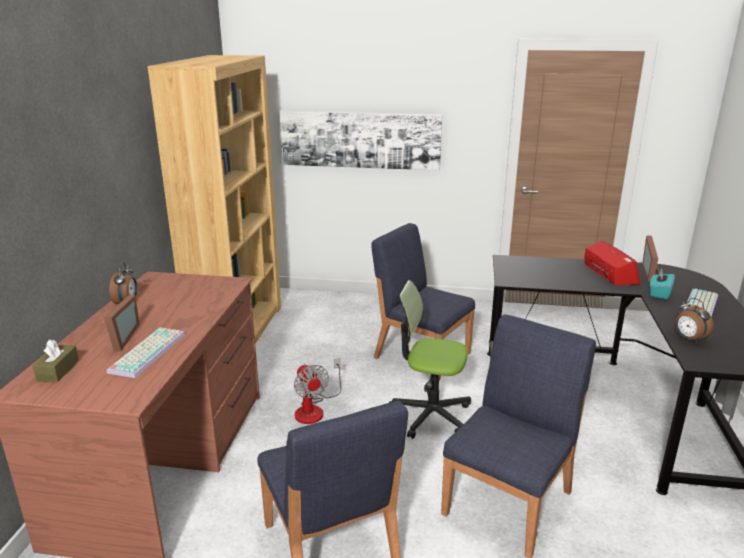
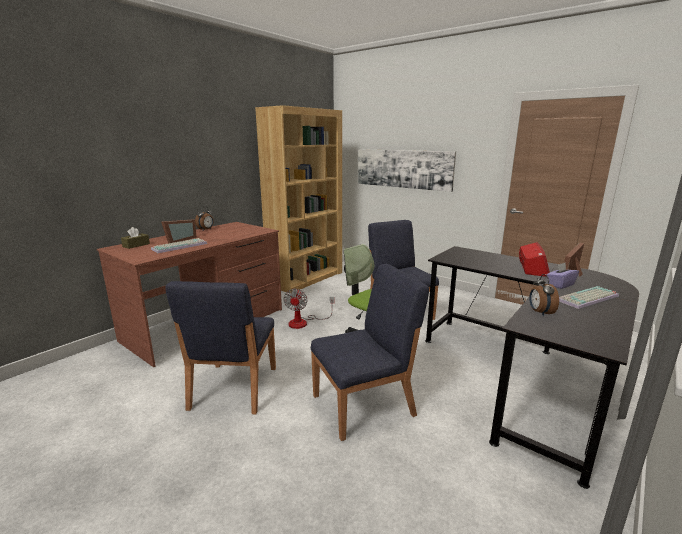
camera: 30 degrees right, 5 degrees down
(659, 293) = (560, 285): turquoise tissue box -> purple tissue box

